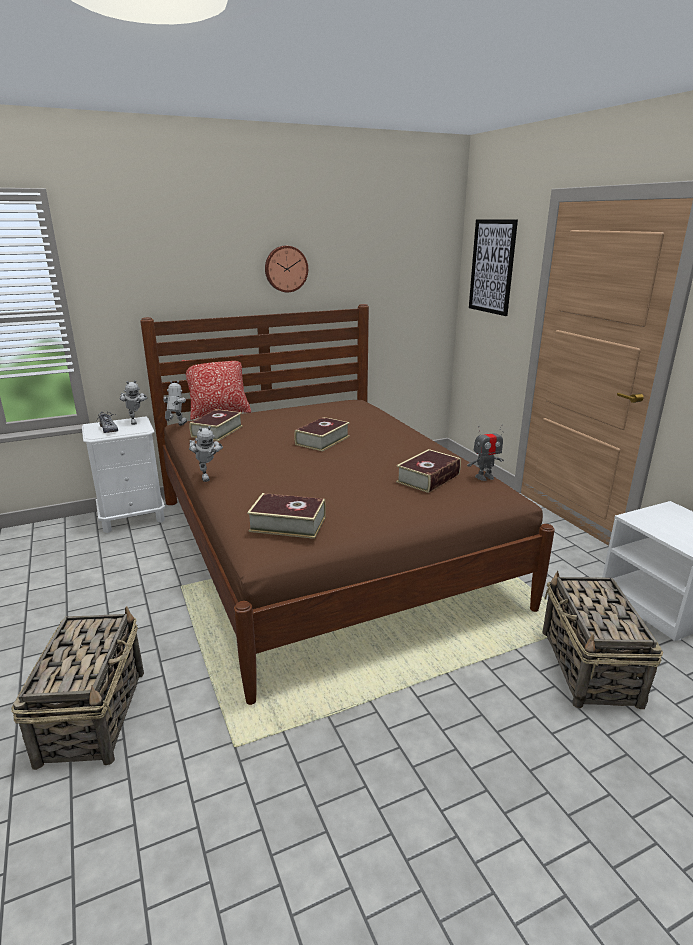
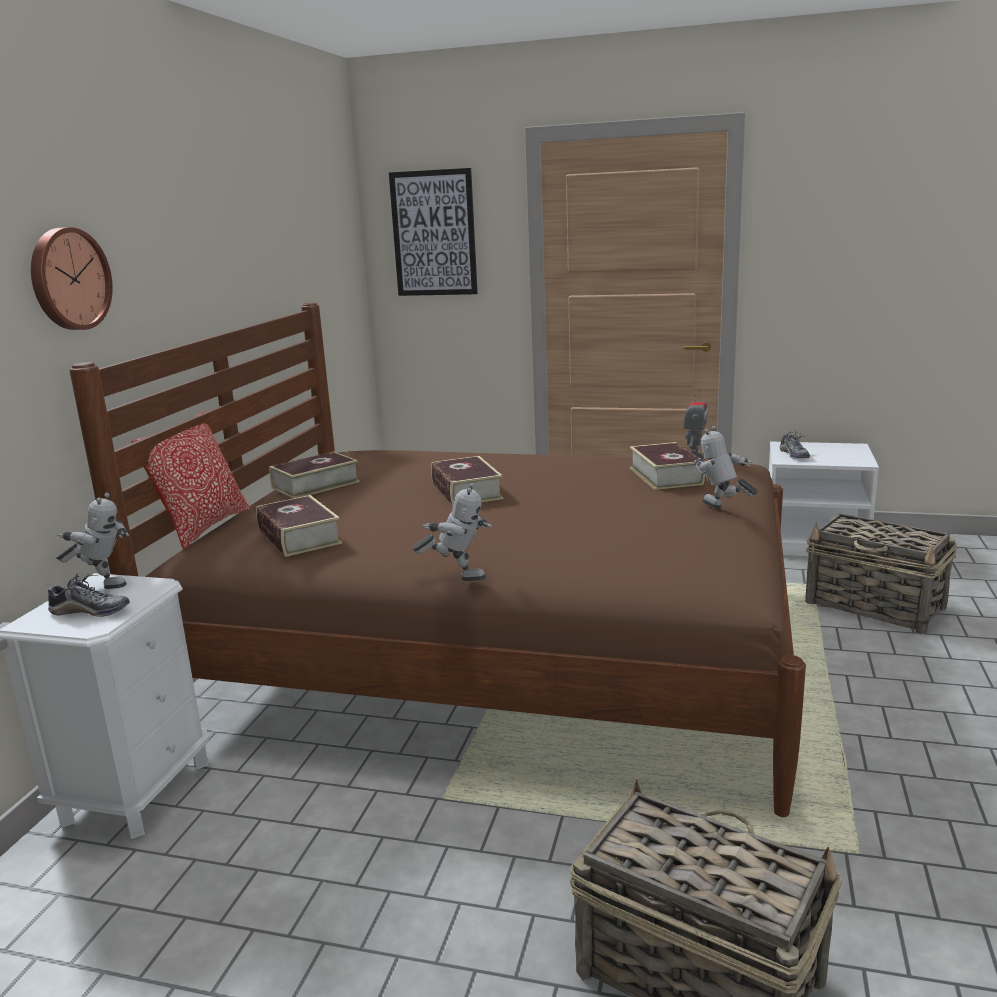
camera: 50 degrees left, 5 degrees down
(176, 426) = (201, 561): toy robot -> toy robot (721, 510)
(285, 269) = (220, 254): wall clock -> wall clock (68, 279)
(288, 524) = (698, 558): book -> book (315, 485)
(654, 518) = (794, 455): none -> shoe

